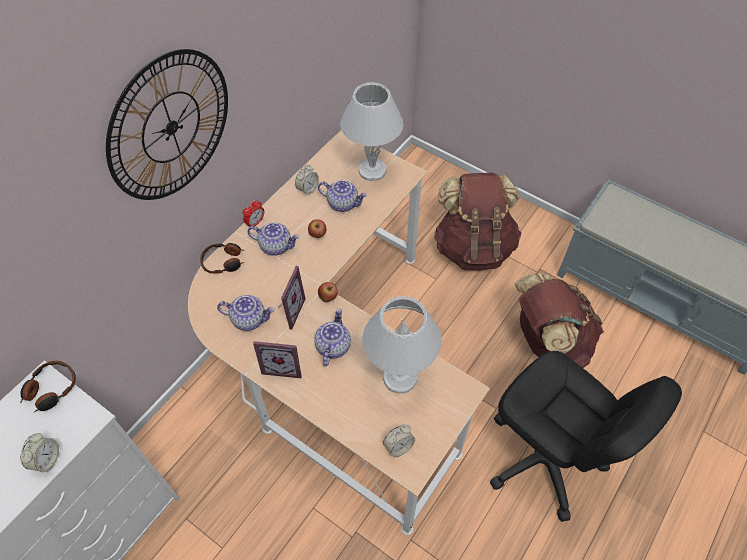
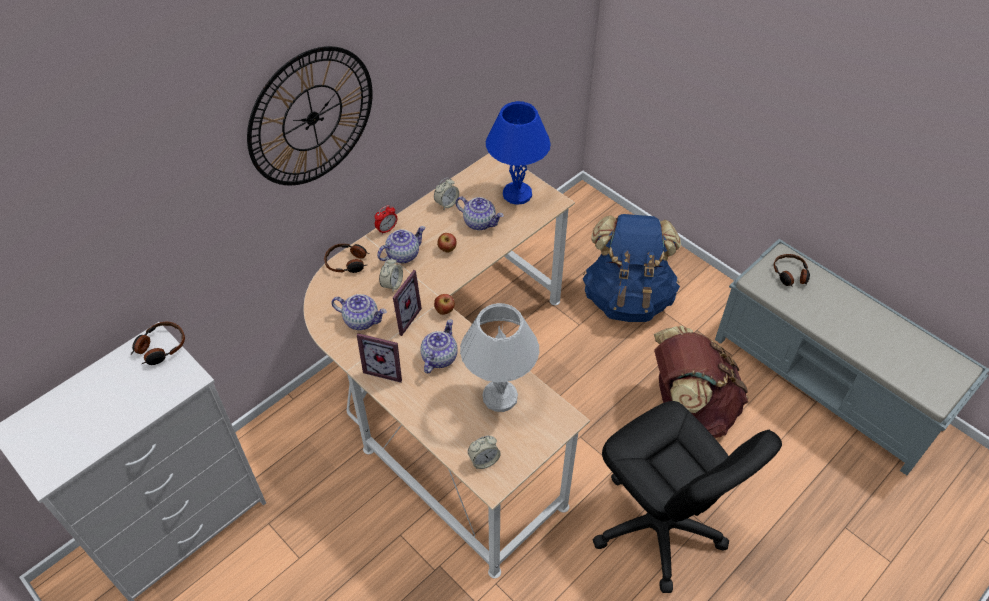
camera: 10 degrees right, 5 degrees down
(47, 459) = (145, 408): alarm clock -> alarm clock (392, 284)
(276, 246) = (403, 254): teapot -> teapot turned 60 degrees counterclockwise
(371, 171) = (516, 194): white table lamp -> blue table lamp
(473, 247) = (627, 298): brown backpack -> blue backpack
(625, 212) = (790, 275): none -> headphones

